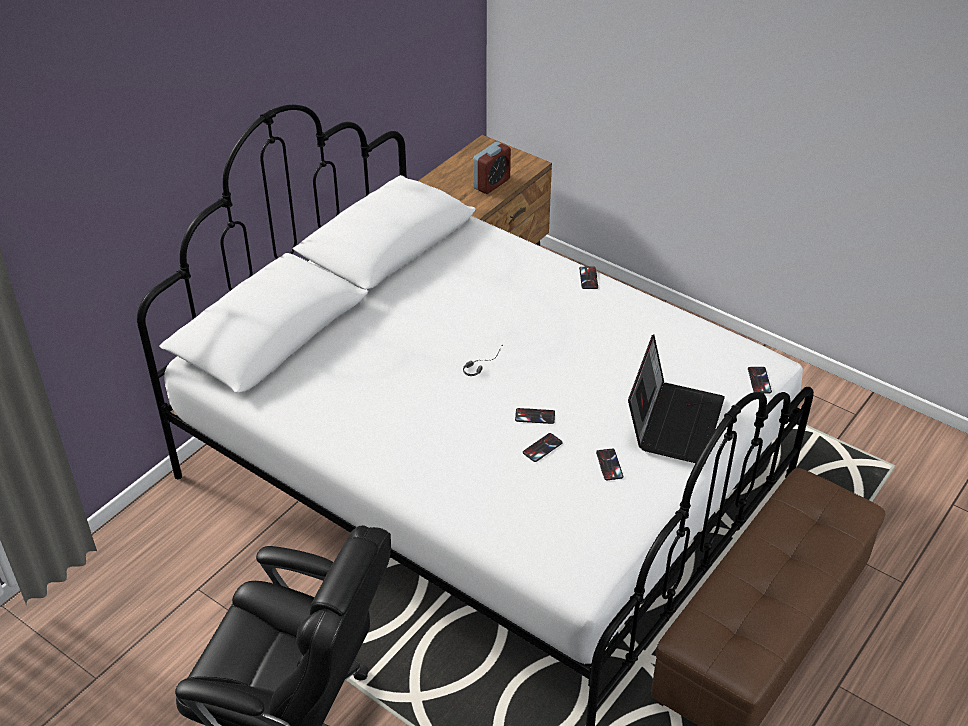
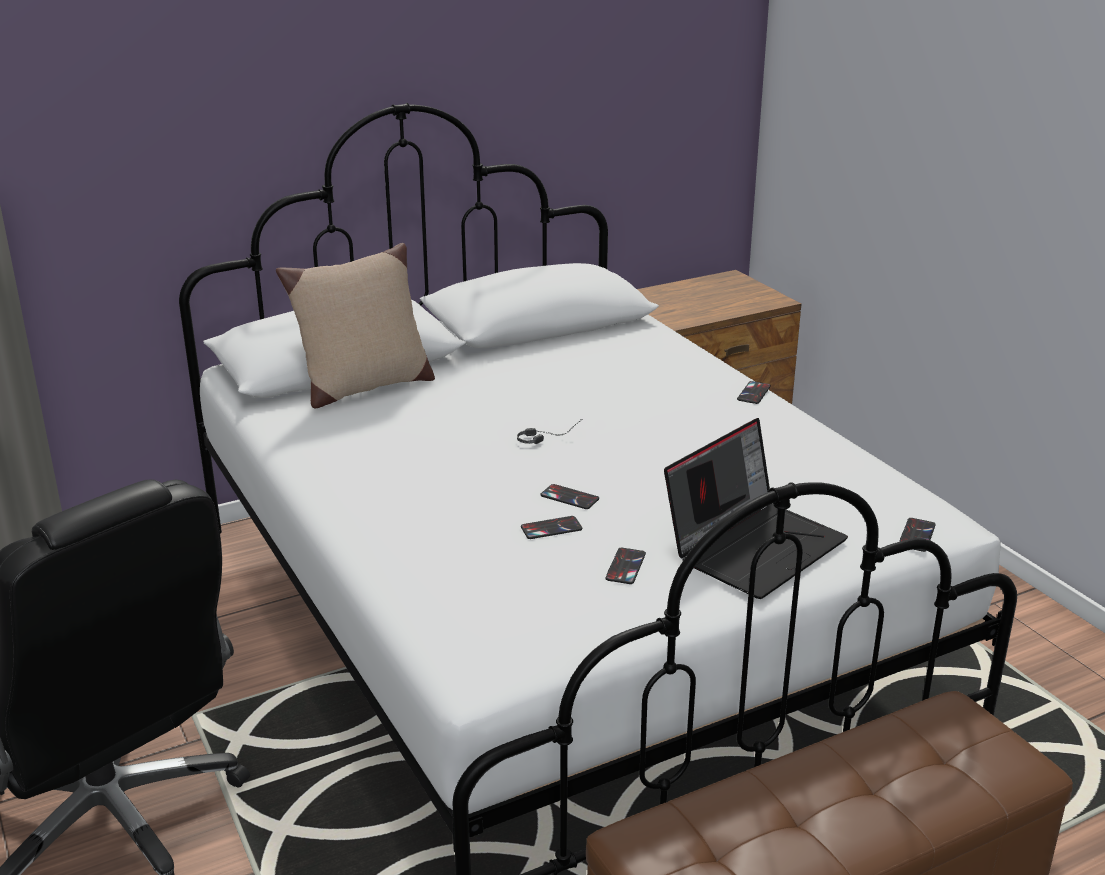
camera: 25 degrees right, 15 degrees down
(313, 353) = (363, 387): none -> beige pillow
(491, 183) = (712, 307): alarm clock -> none

